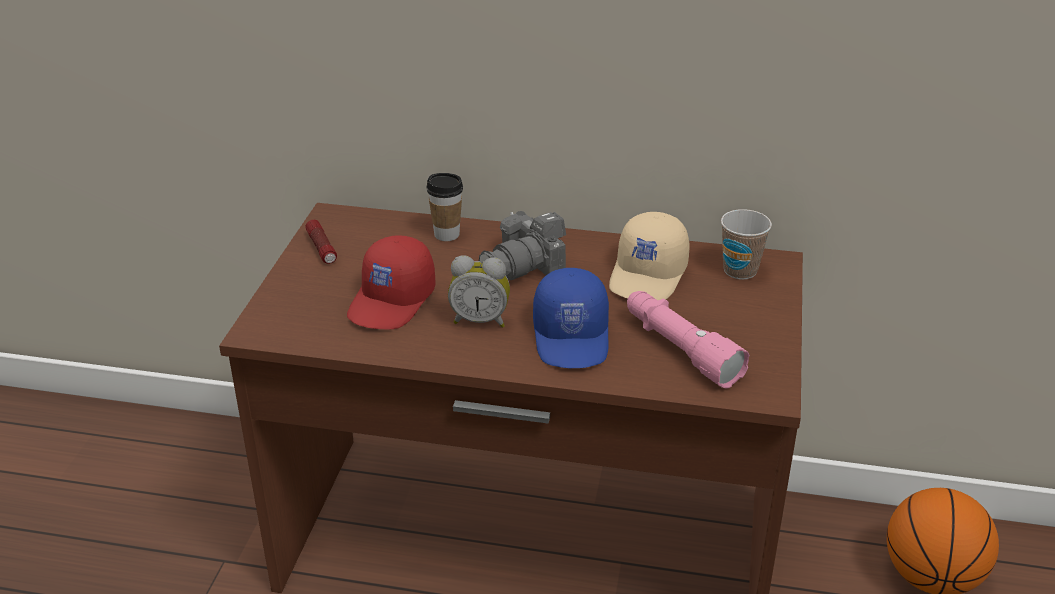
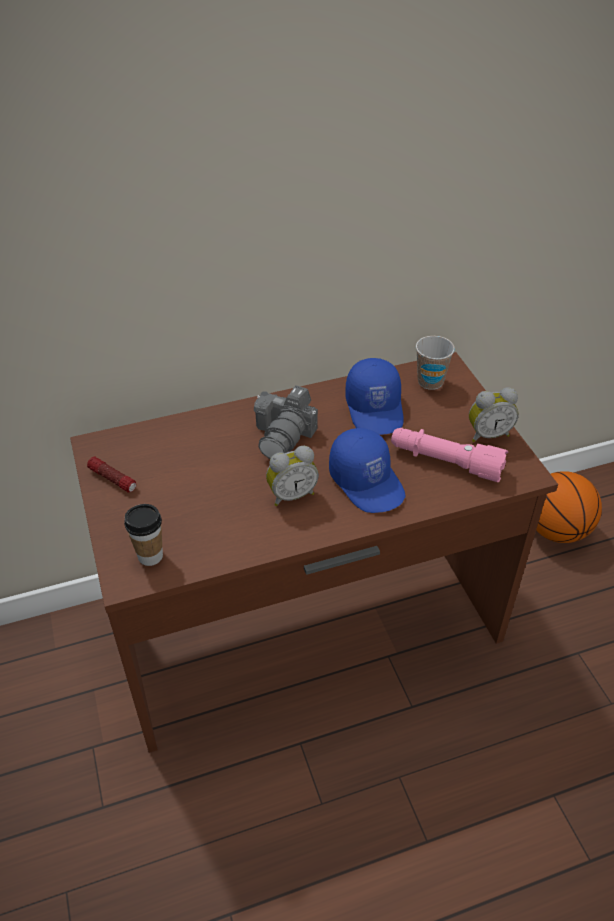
camera: 30 degrees left, 10 degrees up
(393, 301) = (212, 505): red cap -> none
(447, 234) = (202, 428): cup -> cup (150, 556)
(649, 275) = (376, 409): beige cap -> blue cap
(759, 341) = (487, 434): none -> alarm clock

